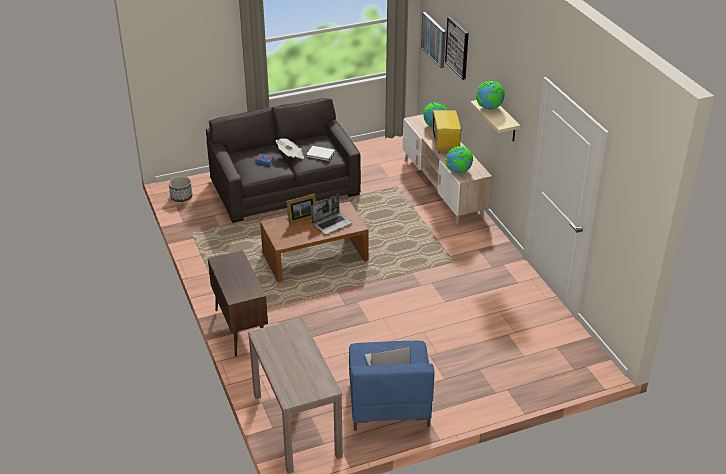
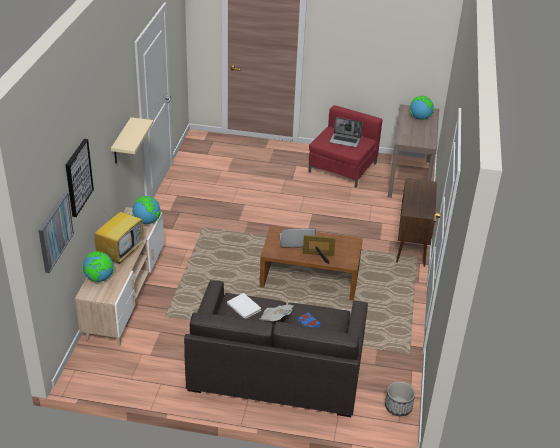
camera: 150 degrees left, 0 degrees up
(389, 401) = (342, 168): blue armchair -> red armchair
(489, 108) = (130, 138): globe -> globe (420, 118)

